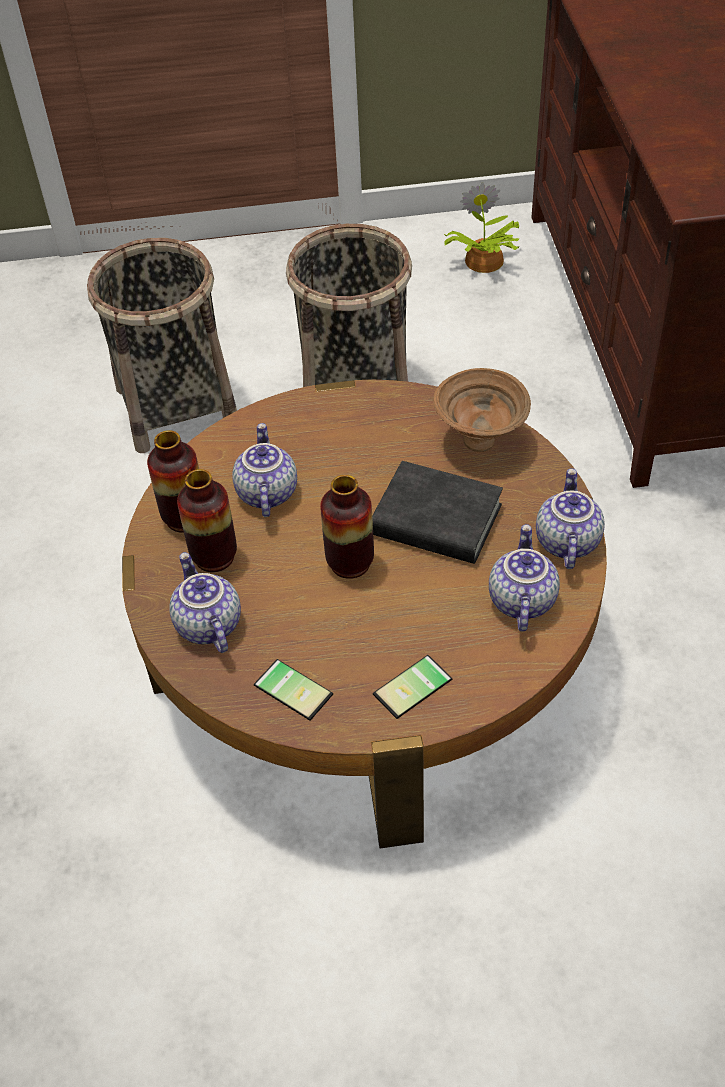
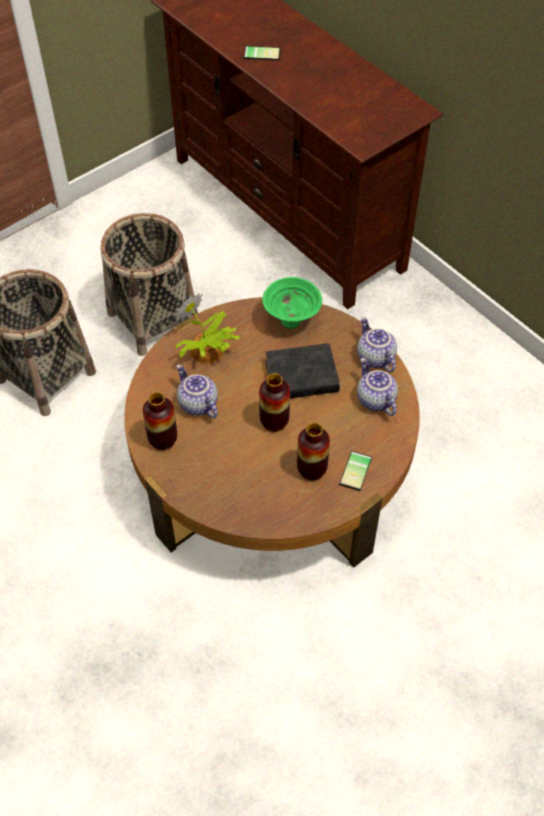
camera: 35 degrees left, 5 degrees up
(206, 625) = (224, 493): teapot -> none
(214, 557) = (198, 454): vase -> vase (312, 469)
(296, 687) = (297, 501): phone -> phone (262, 52)
(481, 442) = (292, 321): brown bowl -> green bowl
(483, 262) = (168, 202): potted plant -> potted plant (207, 352)

